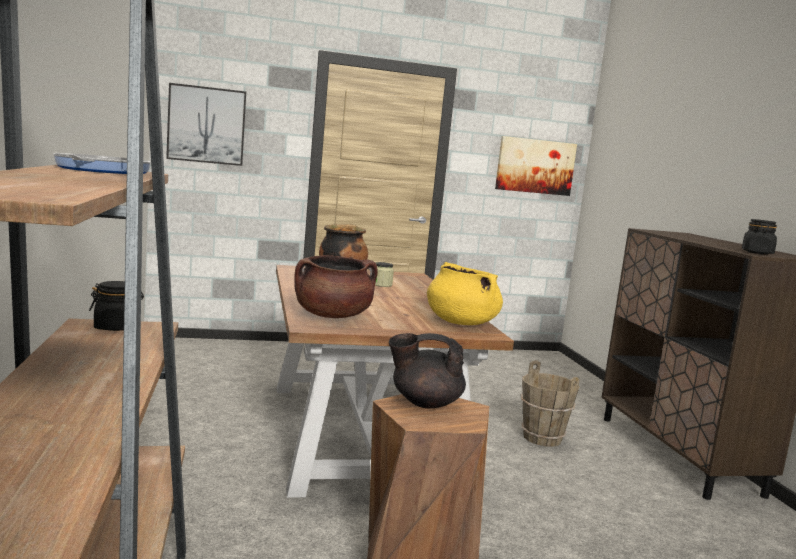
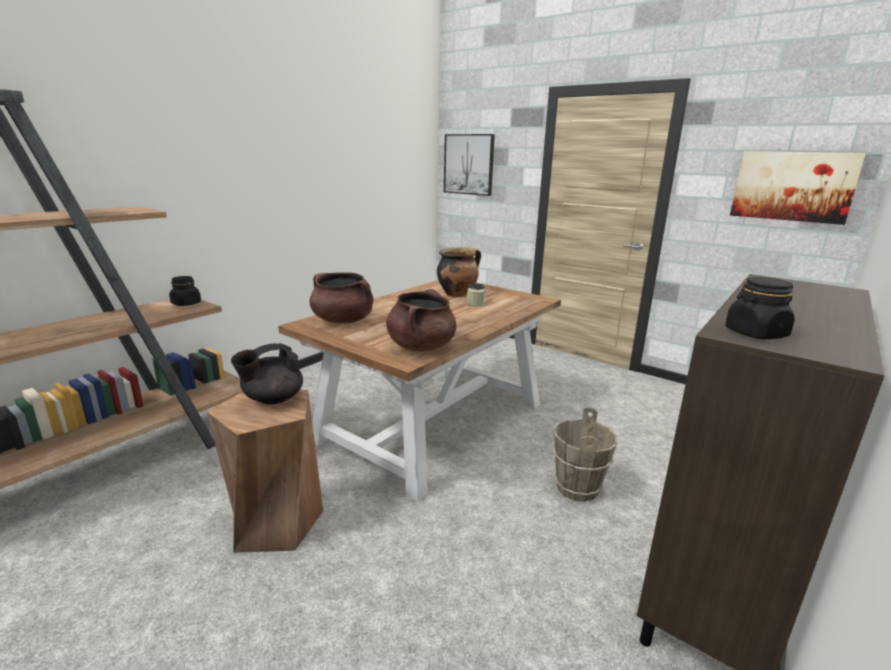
camera: 50 degrees right, 10 degrees up
(99, 170) = (103, 211): frying pan -> none
(424, 403) = (272, 399): black teapot -> black teapot turned 90 degrees counterclockwise
(460, 322) = (421, 346): yellow cooking pot -> brown cooking pot

